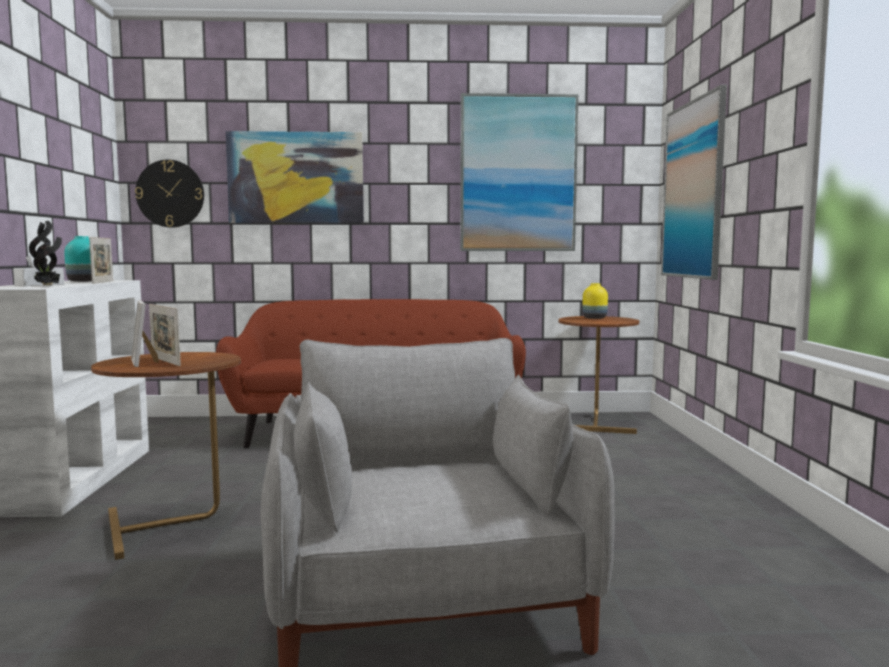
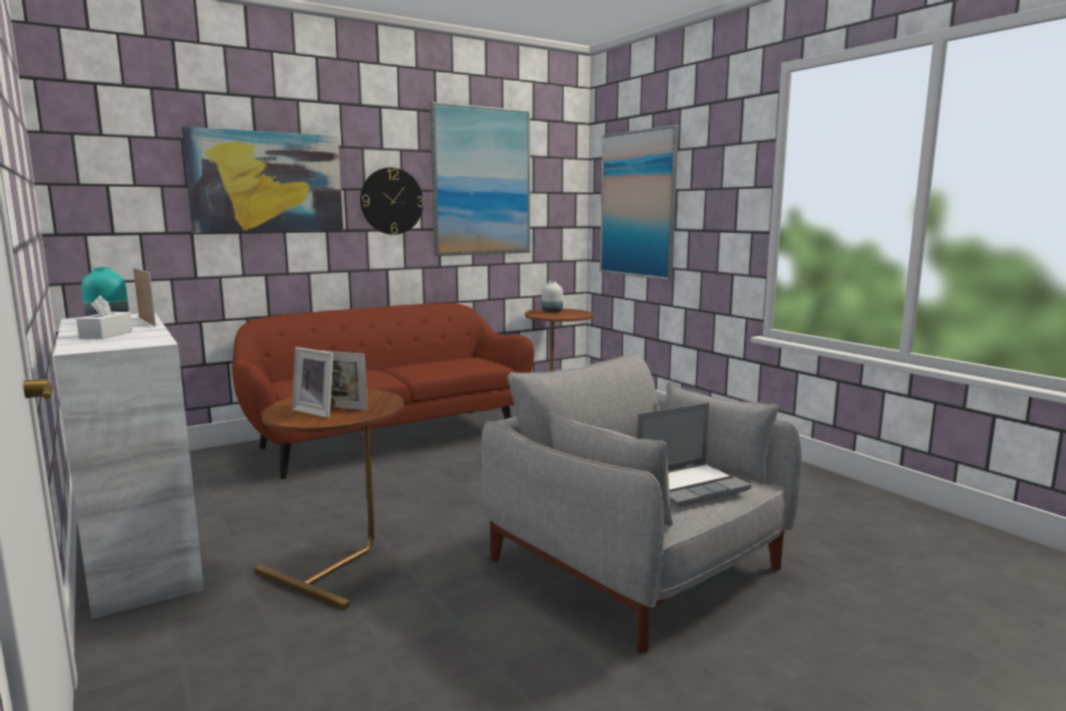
camera: 30 degrees left, 5 degrees up
(48, 286) = (137, 337): potted plant -> none
(170, 193) = (111, 198): wall clock -> wall clock (391, 201)
(436, 497) = (691, 486): none -> laptop
(595, 318) = (552, 311): yellow vase -> white vase

